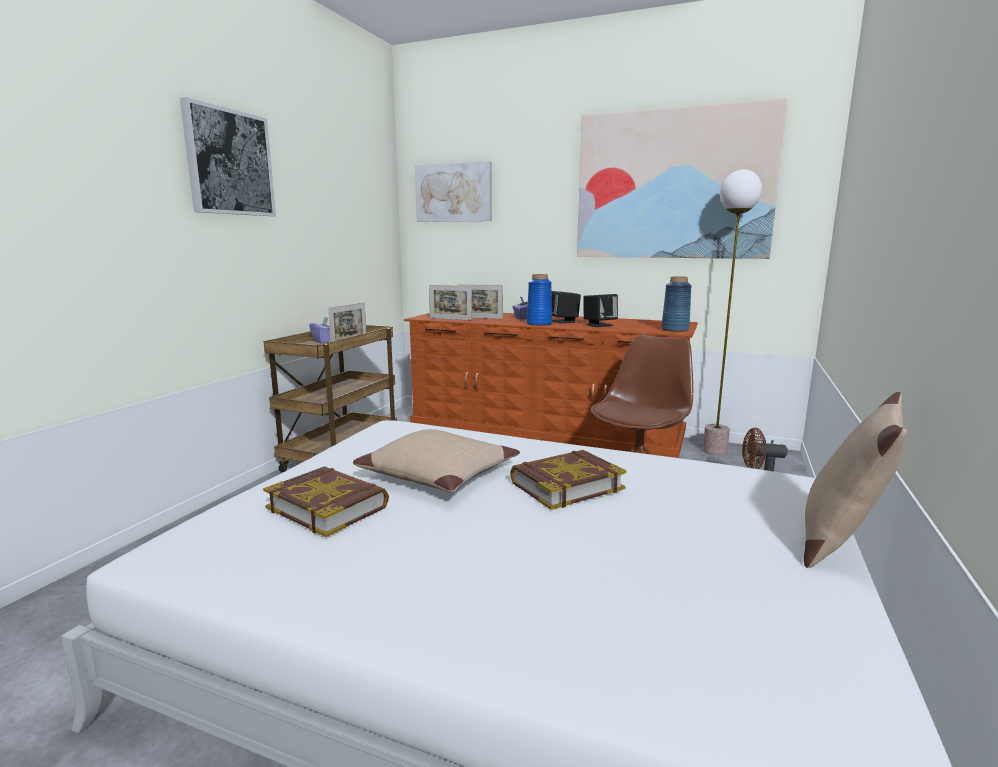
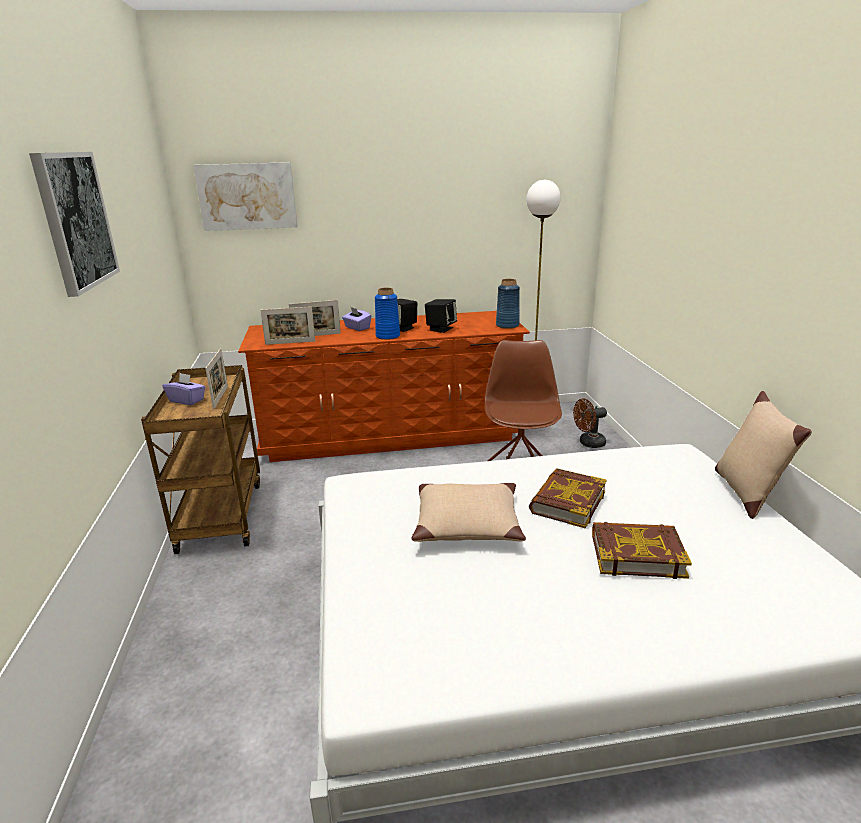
camera: 30 degrees left, 10 degrees up
(328, 507) = (429, 587): book -> book (637, 555)
(673, 185) = (478, 188): picture -> none

